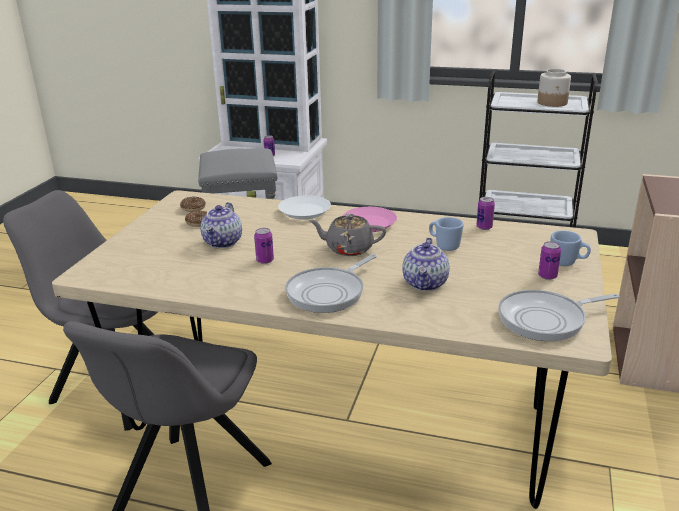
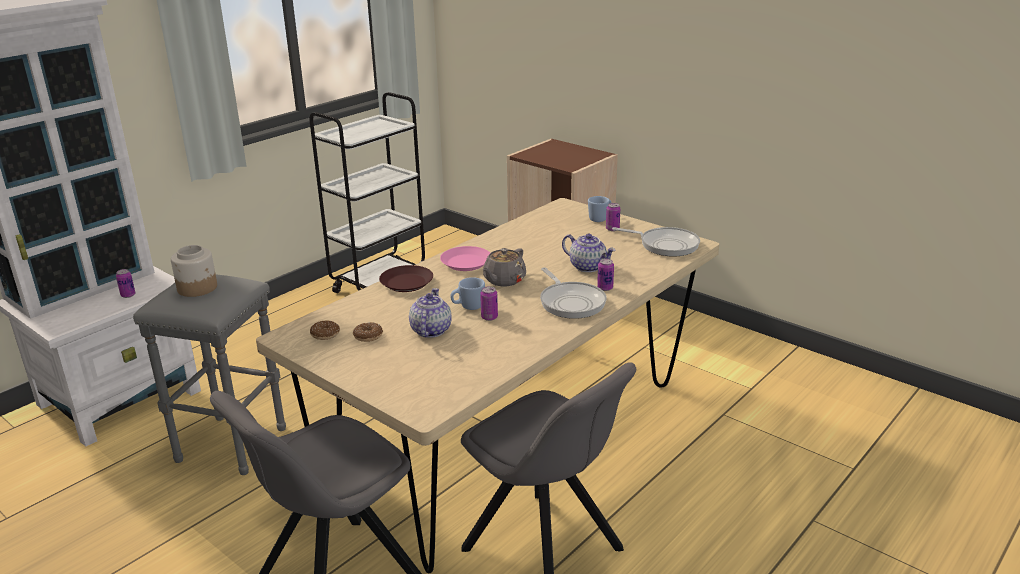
camera: 65 degrees left, 0 degrees up
(223, 242) = (430, 330): teapot -> teapot turned 120 degrees counterclockwise
(304, 212) = (407, 283): white plate -> brown plate
(444, 246) = (536, 247): blue mug -> blue mug (468, 307)
(484, 227) = (520, 226): can -> can (605, 288)
(546, 320) = (665, 245): frying pan -> frying pan turned 75 degrees counterclockwise
(552, 103) = (373, 127): jar -> jar (198, 288)

